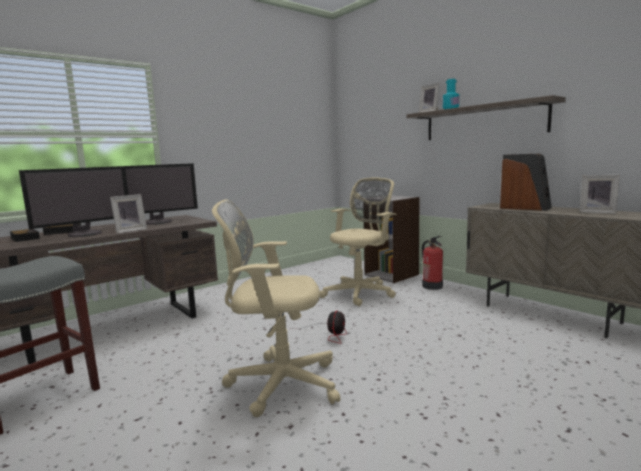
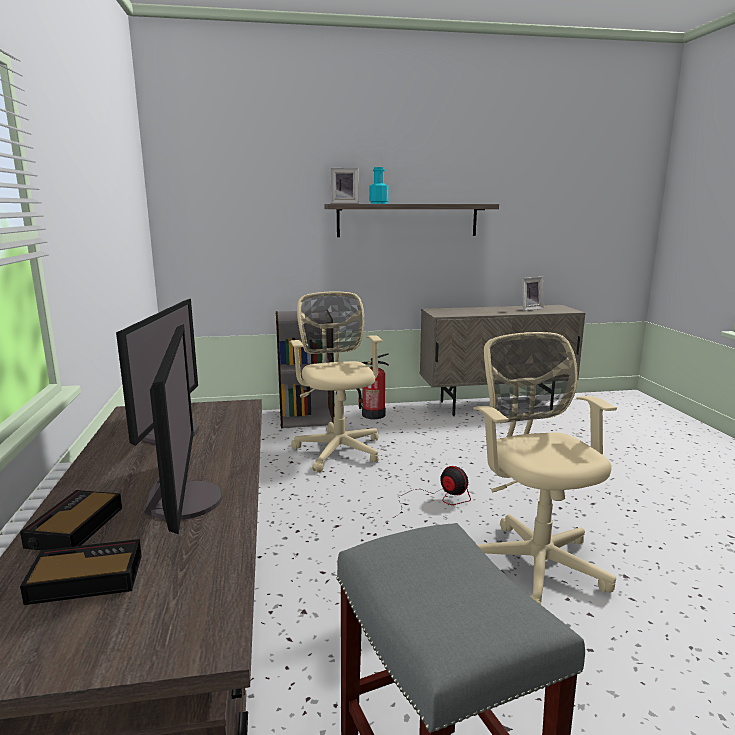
camera: 60 degrees left, 5 degrees up
(130, 230) = (233, 459): picture frame -> none
(278, 383) = (535, 561): beige office chair -> beige office chair turned 135 degrees clockwise
(525, 208) = (475, 311): speaker -> none

